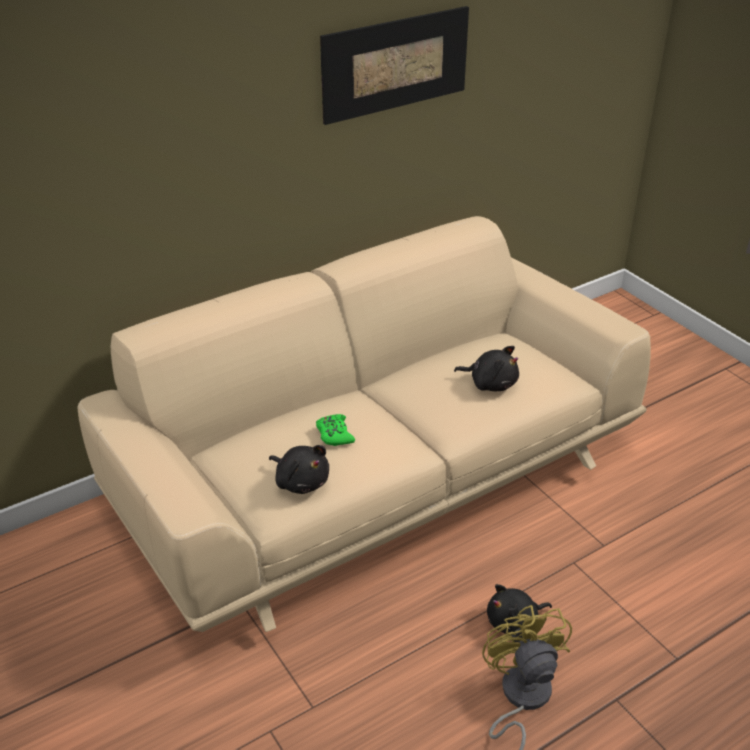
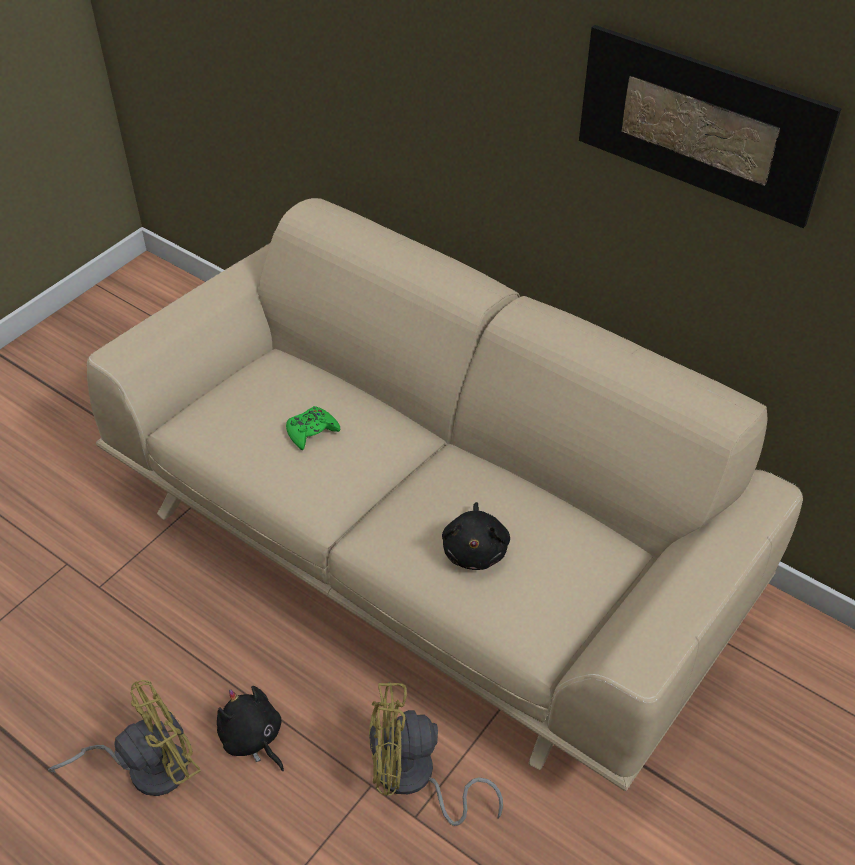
camera: 70 degrees right, 10 degrees up
(301, 481) = (231, 429): black plush toy -> none
(575, 538) = (414, 779): none -> yellow fan

